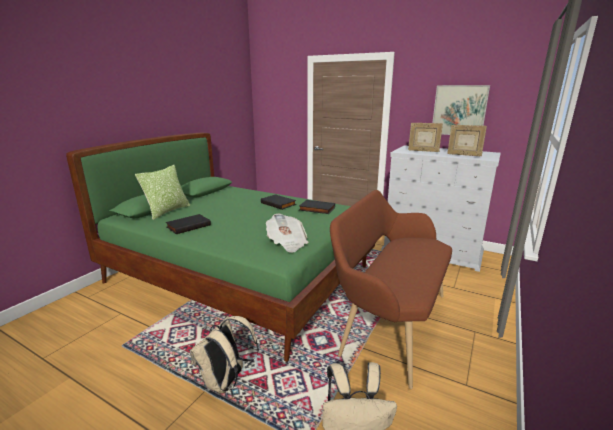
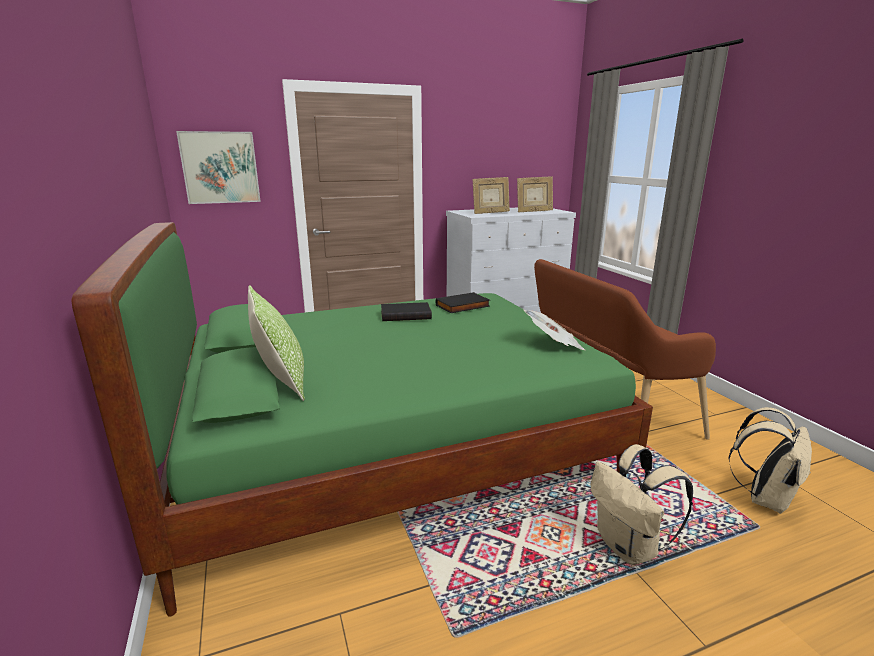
camera: 50 degrees left, 0 degrees up
(188, 226) = (392, 380): black book -> none
(459, 110) = (500, 162): picture -> picture (220, 167)

